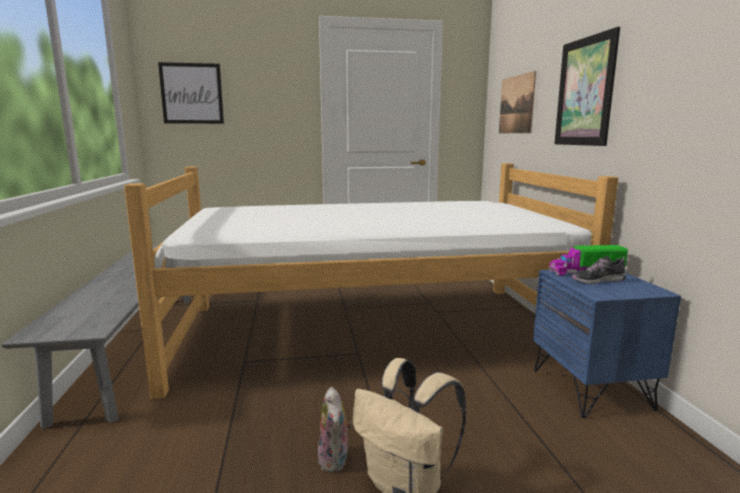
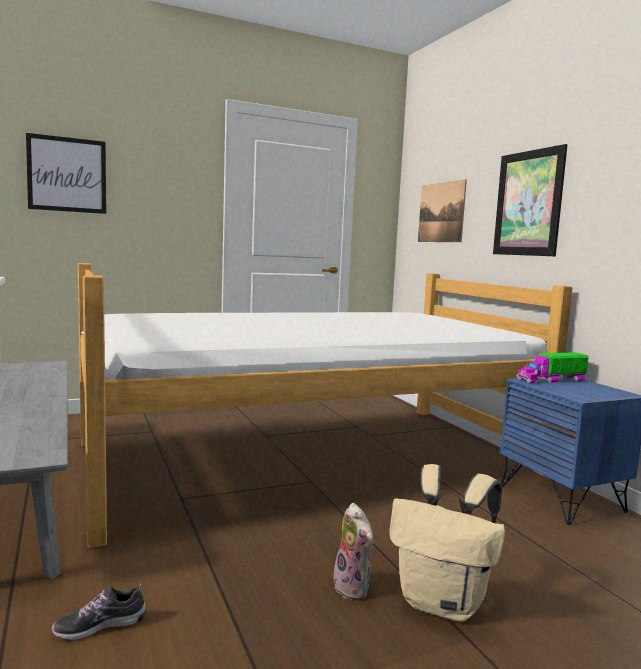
camera: 15 degrees left, 5 degrees down
(597, 281) = (568, 386): shoe -> shoe (100, 625)

